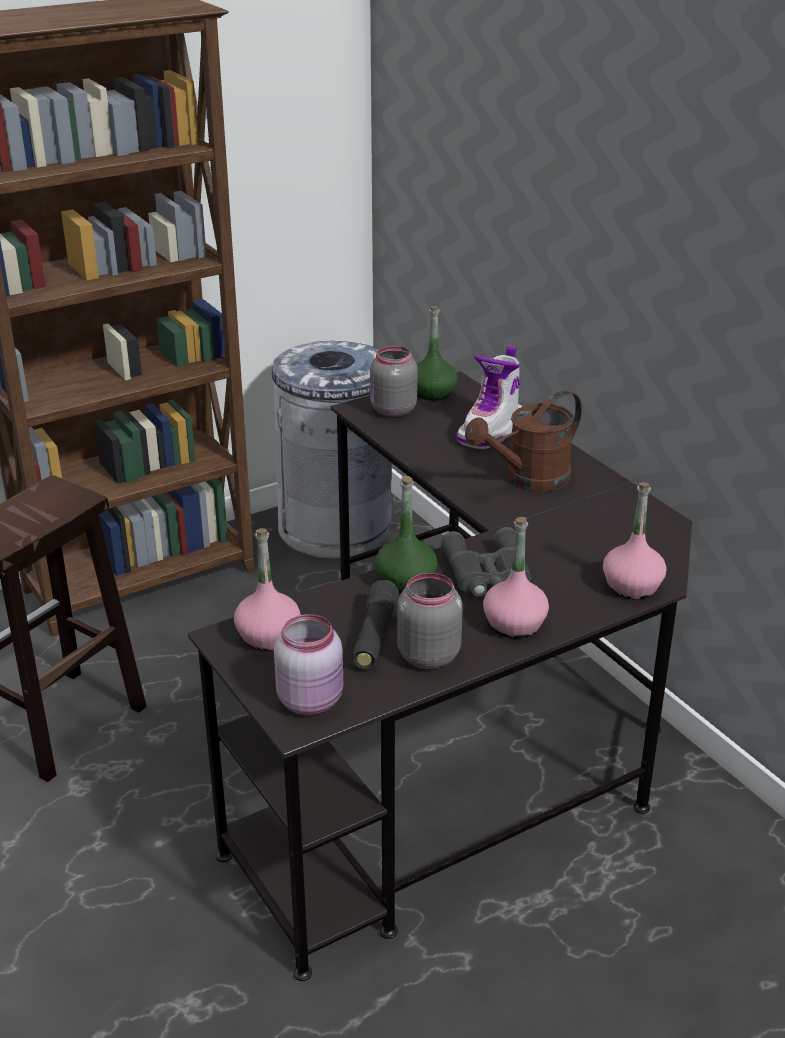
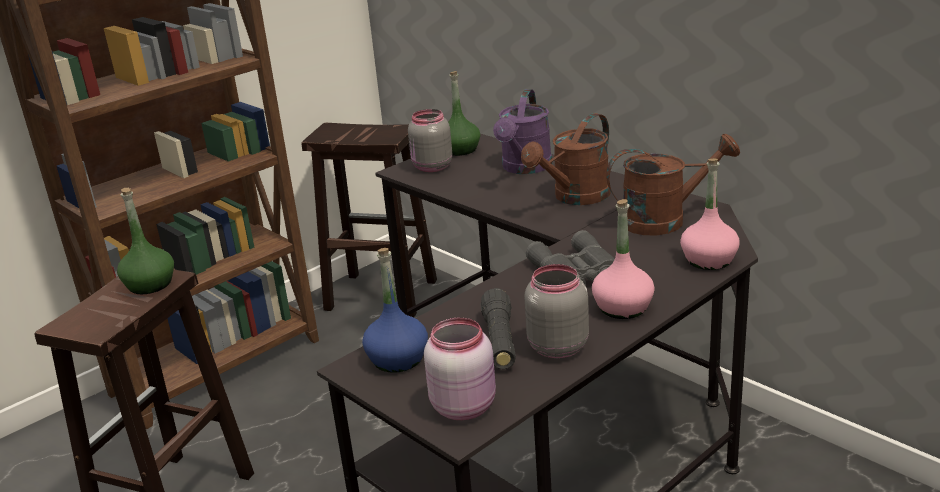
camera: 10 degrees left, 5 degrees down
(268, 636) = (397, 359): pink bottle -> blue bottle
(335, 529) = (379, 295): grey trash can -> brown stool
(406, 581) = (506, 291): green bottle -> green bottle (150, 284)
(492, 431) = (524, 168): boot -> purple watering can
(610, 527) = (664, 220): none -> brown watering can

